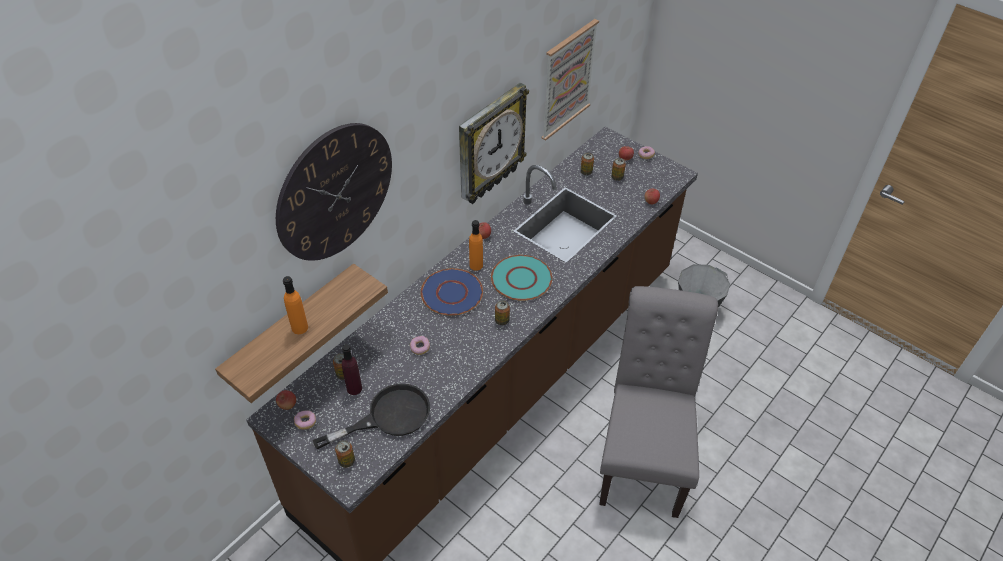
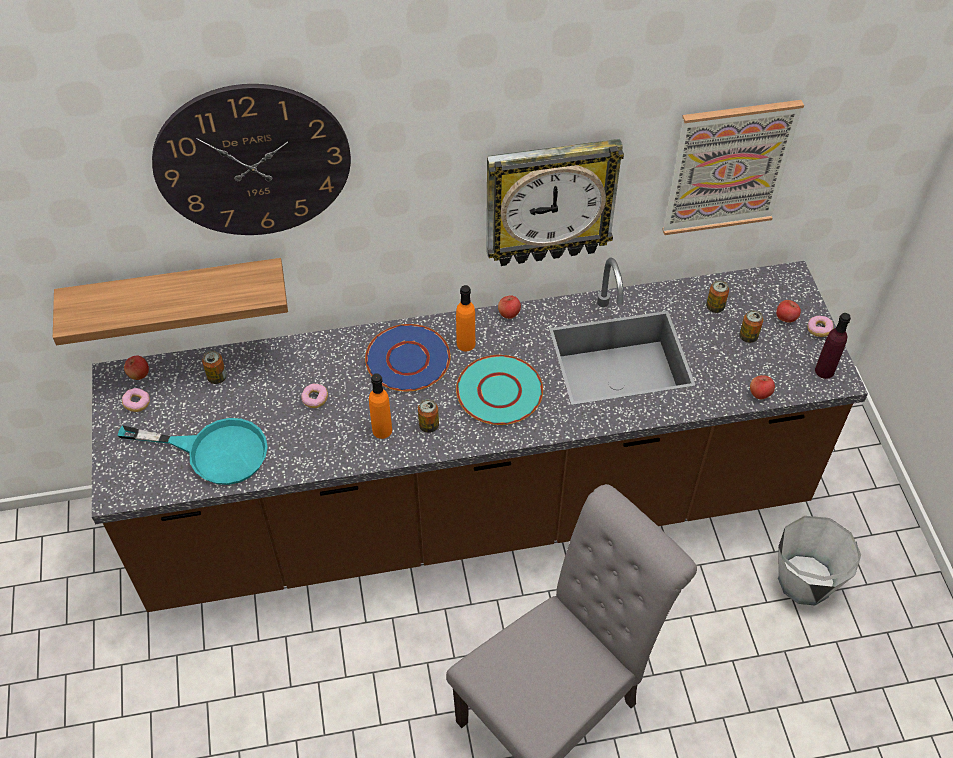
camera: 40 degrees right, 5 degrees up
(300, 328) = (162, 295): orange bottle -> orange bottle (382, 430)
(346, 461) = (134, 469): can -> none
(354, 388) = (212, 399): purple bottle -> purple bottle (824, 371)
(388, 416) = (214, 451): black frying pan -> turquoise frying pan

